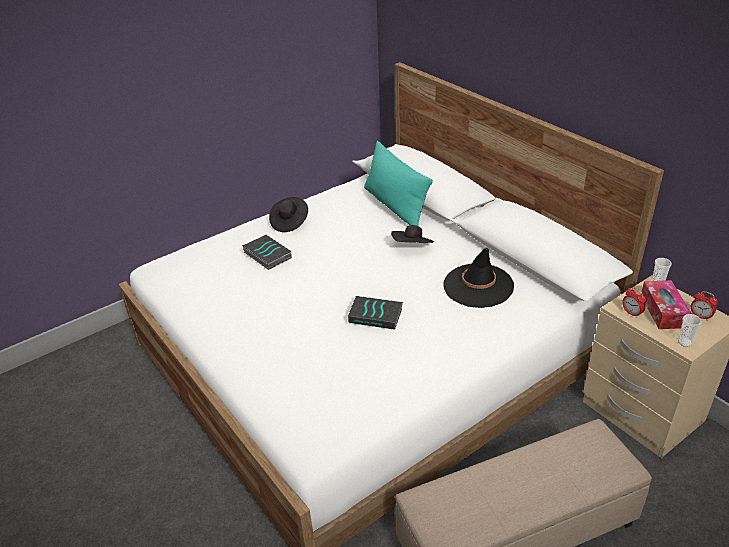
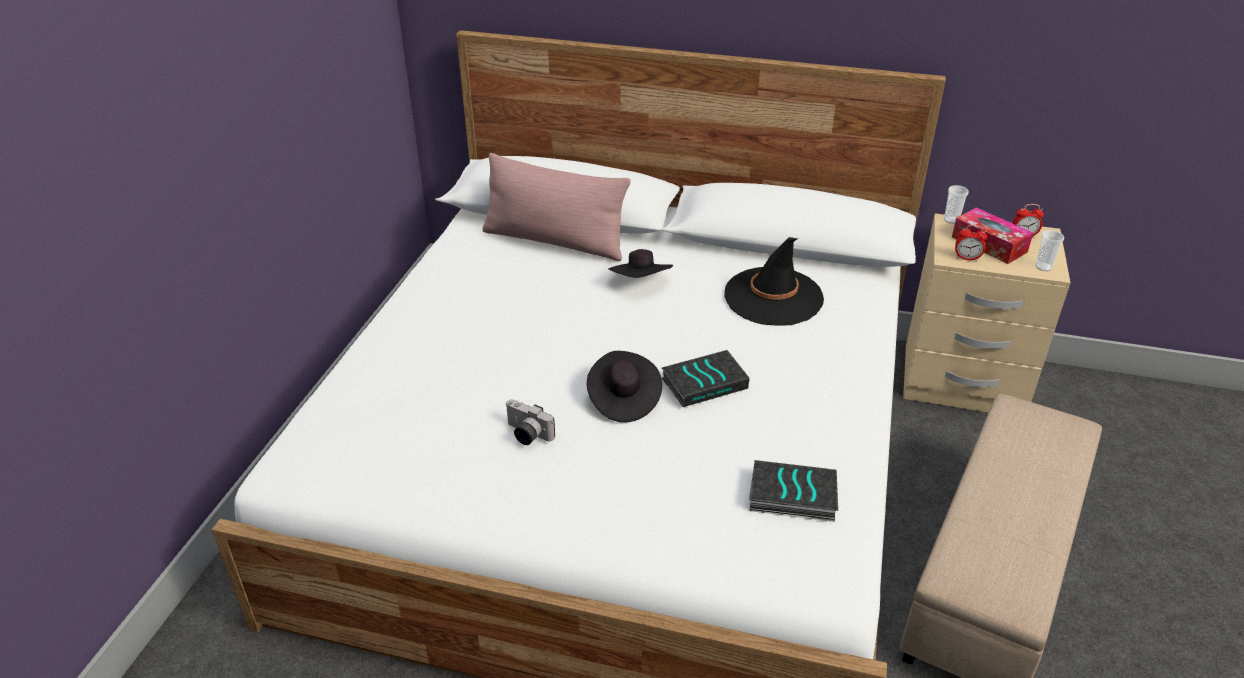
camera: 40 degrees left, 0 degrees up
(258, 300) = (526, 435): none -> camera
(266, 255) = (462, 370): book -> book (791, 497)
(289, 222) = (433, 314): black hat -> black hat (623, 400)
(395, 206) = (554, 241): turquoise pillow -> pink pillow

